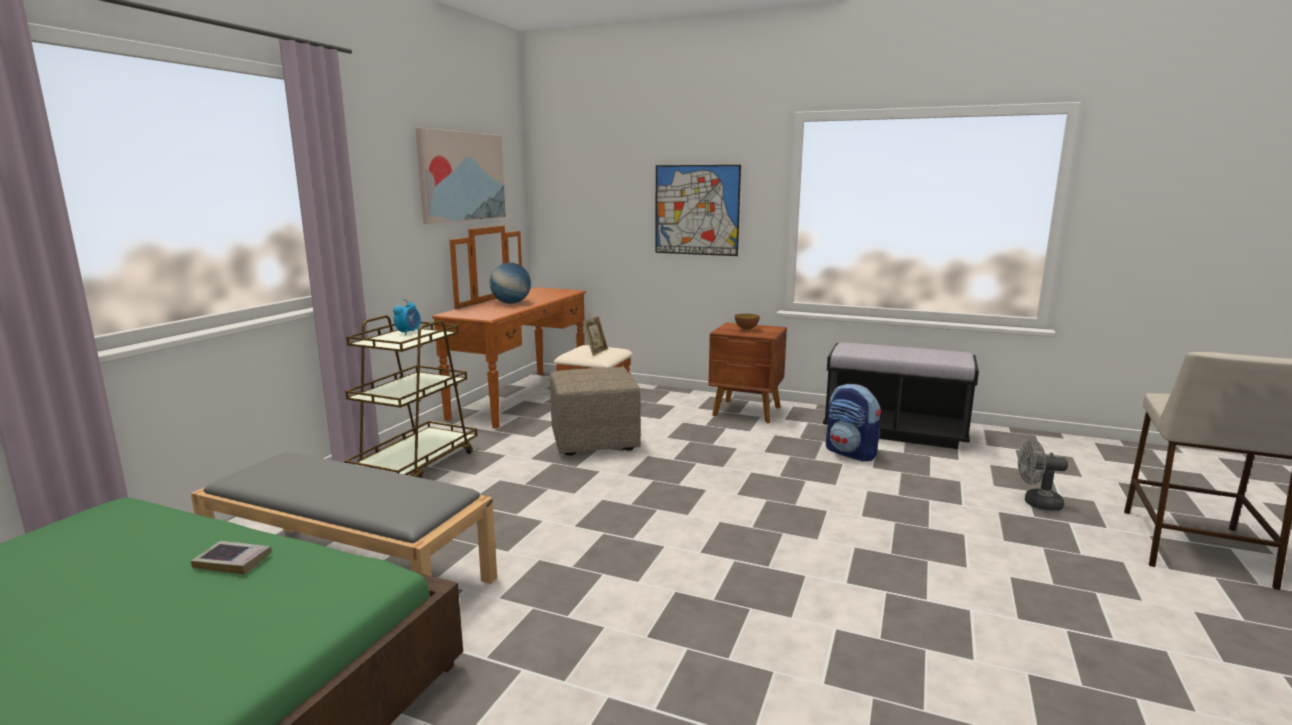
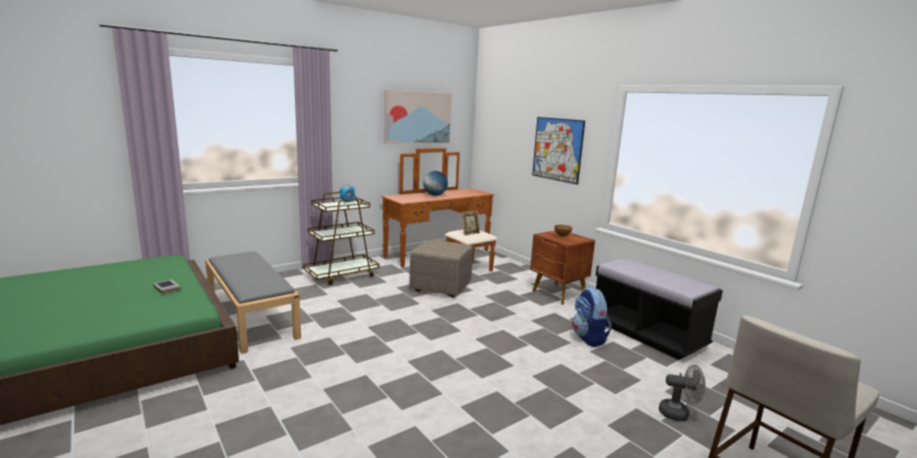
camera: 30 degrees right, 0 degrees up
(1036, 503) = (678, 414): grey fan -> grey fan turned 150 degrees clockwise

